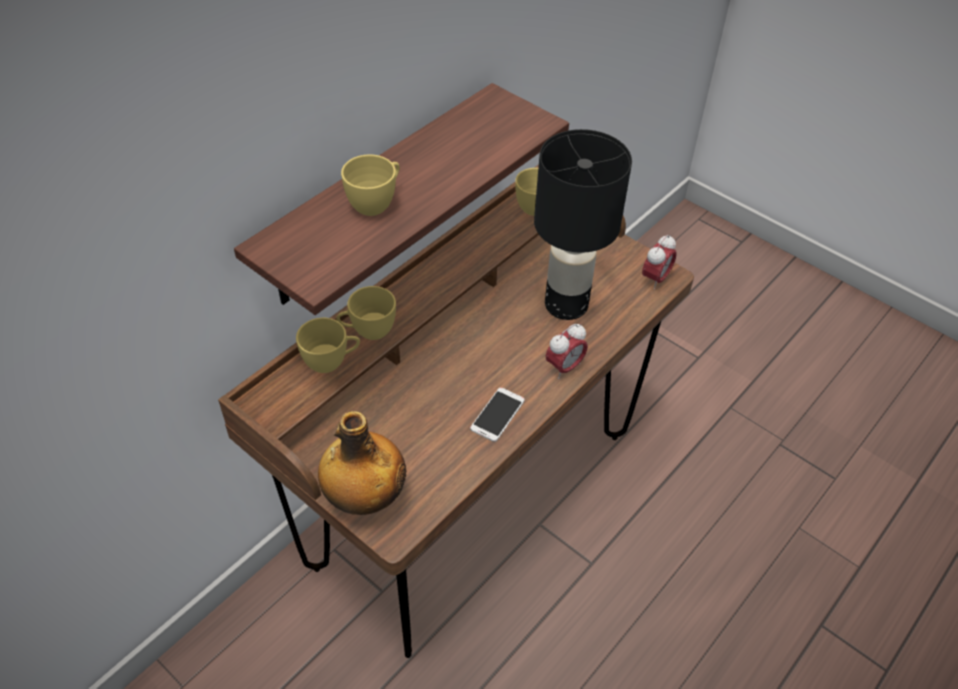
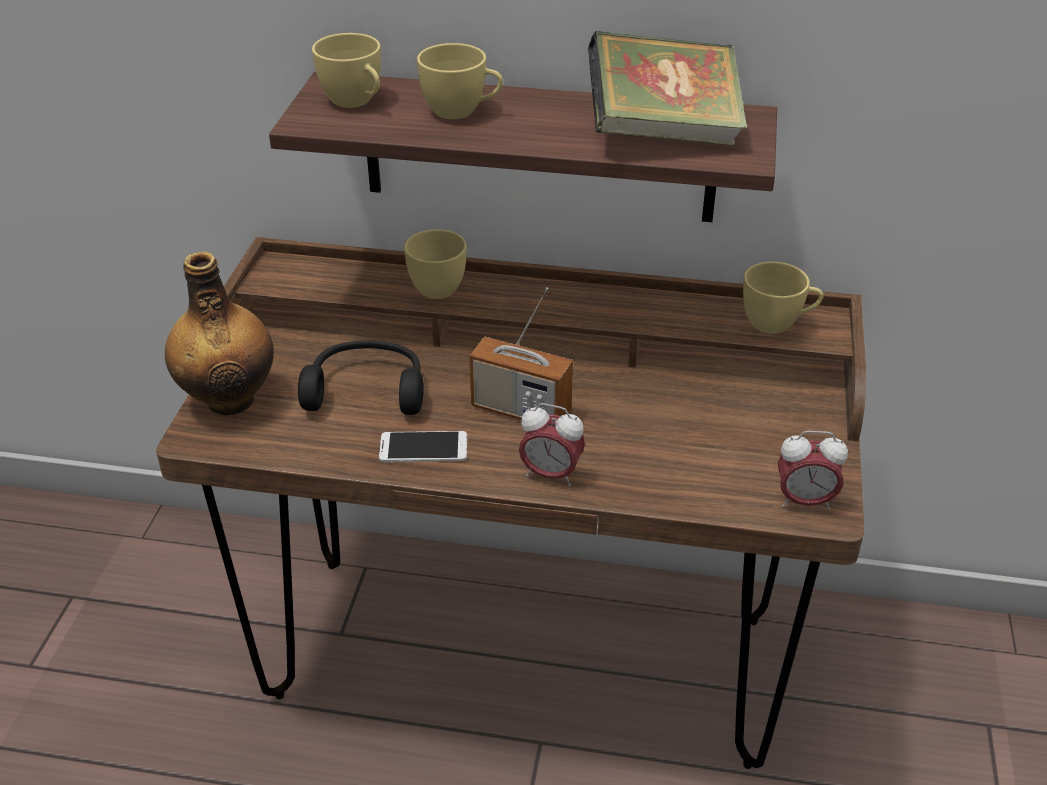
camera: 60 degrees right, 10 degrees down
(331, 362) = (366, 282): yellow cup -> yellow cup (356, 102)
(417, 418) = (367, 390): none -> black headphones
(486, 137) = (663, 134): none -> book
(497, 353) = (521, 410): none -> radio
(566, 304) = (664, 436): black table lamp -> none

